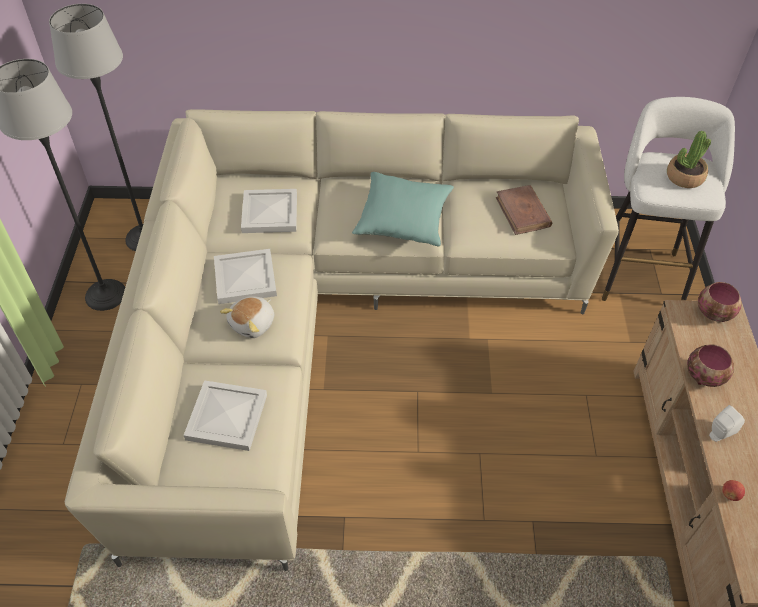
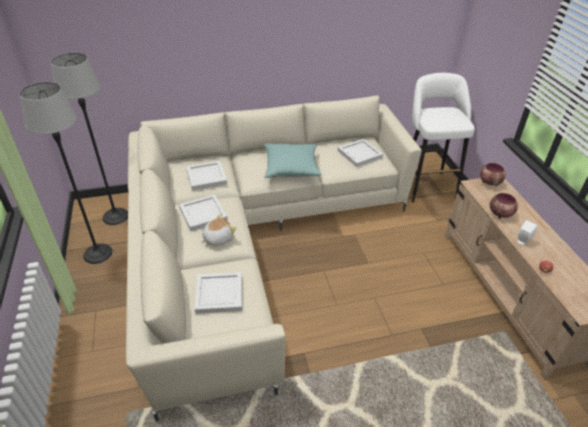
camera: 15 degrees left, 10 degrees down
(253, 324) = (218, 238): plush toy -> plush toy turned 150 degrees counterclockwise
(523, 212) = (360, 154): brown book -> white tray
(684, 177) = (448, 116): potted plant -> none

